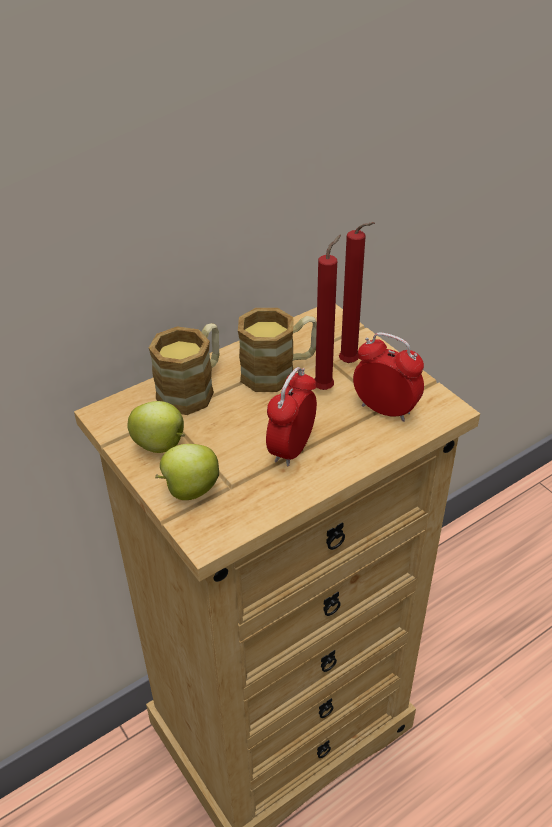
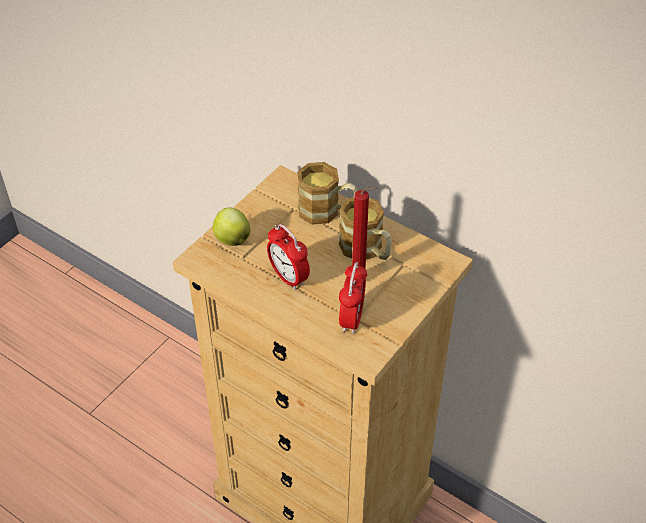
camera: 70 degrees right, 5 degrees up
(161, 445) = (265, 214): apple -> none
(291, 449) = (288, 277): alarm clock -> alarm clock turned 135 degrees counterclockwise
(351, 364) = (395, 289): red candle -> none

